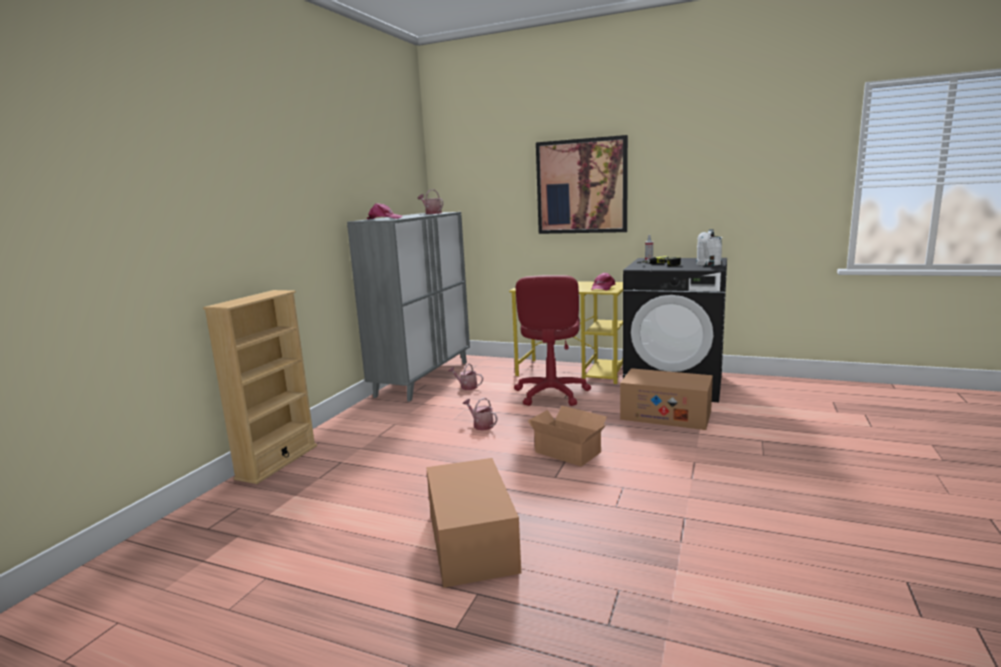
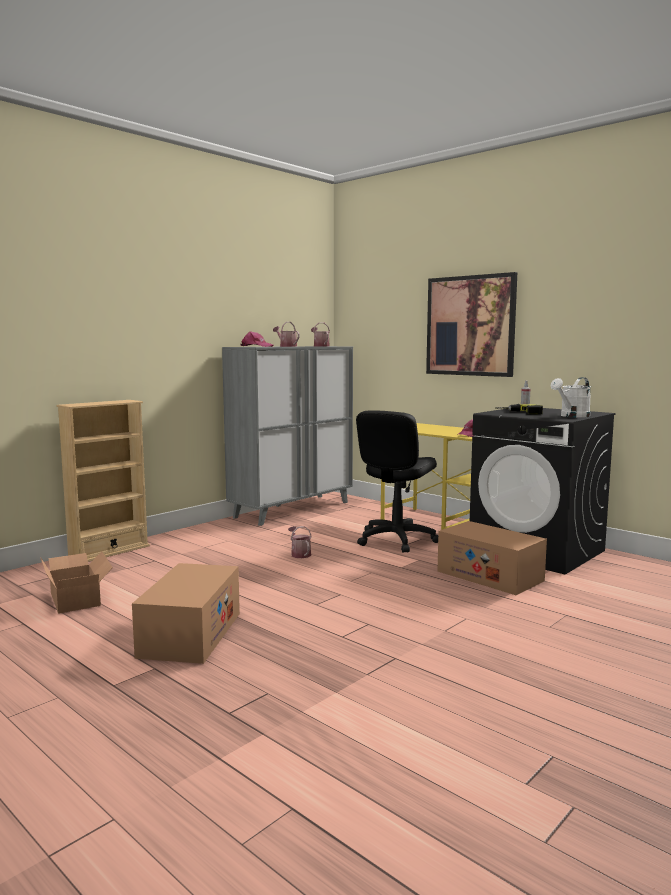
camera: 20 degrees right, 5 degrees down
(466, 387) = (323, 522): watering can -> watering can (286, 346)
(551, 394) = (396, 540): red office chair -> black office chair
(568, 451) = (353, 587): cardboard box -> cardboard box (77, 598)

